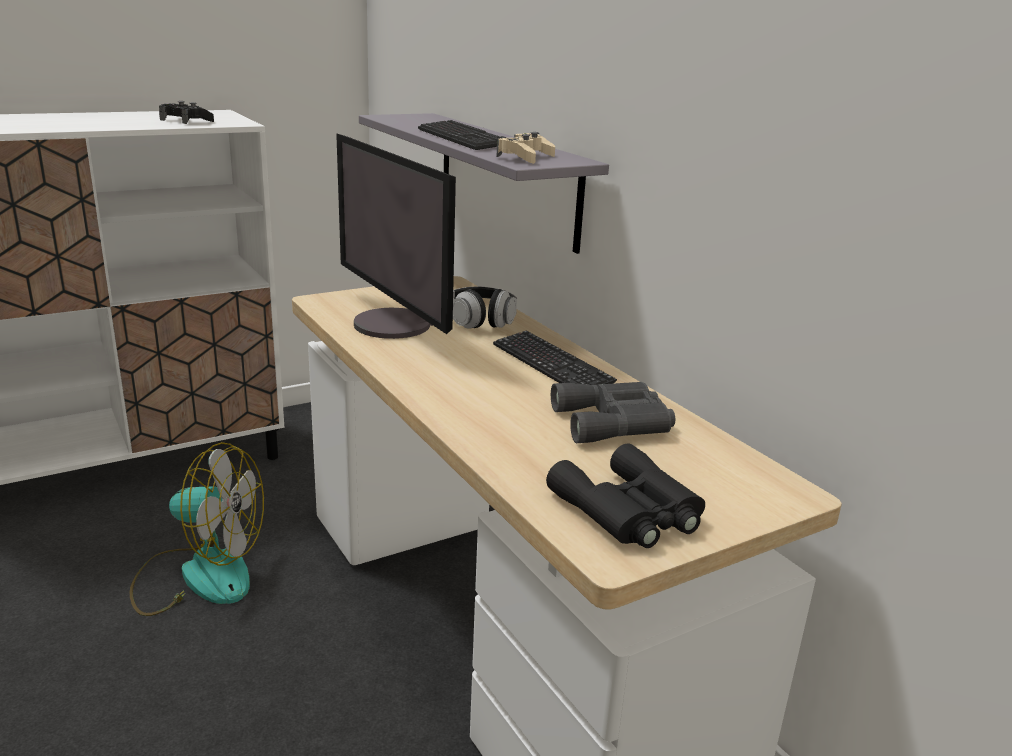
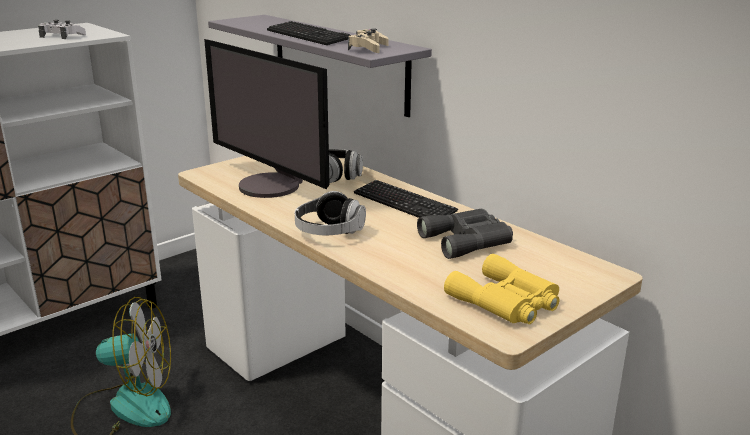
camera: 10 degrees left, 0 degrees up
(186, 121) = (62, 36): black game controller -> white game controller
(437, 389) = (329, 232): none -> headphones
(629, 512) = (506, 301): black binoculars -> yellow binoculars

